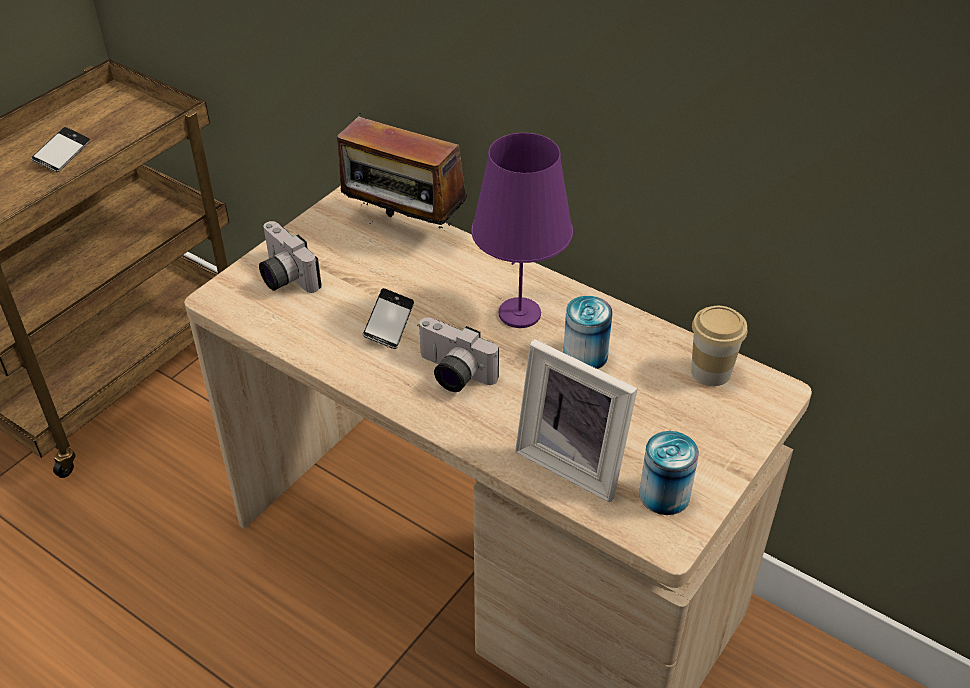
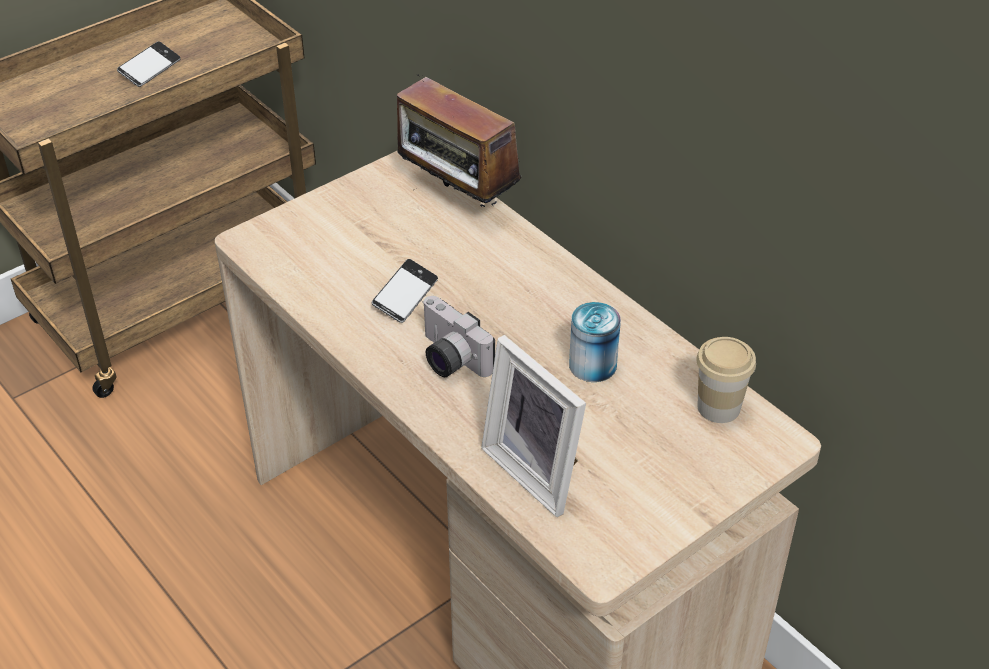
camera: 15 degrees right, 0 degrees up
(283, 277) = (318, 230): camera -> none
(519, 313) = (540, 310): purple table lamp -> none
(664, 495) = (616, 521): can -> none

